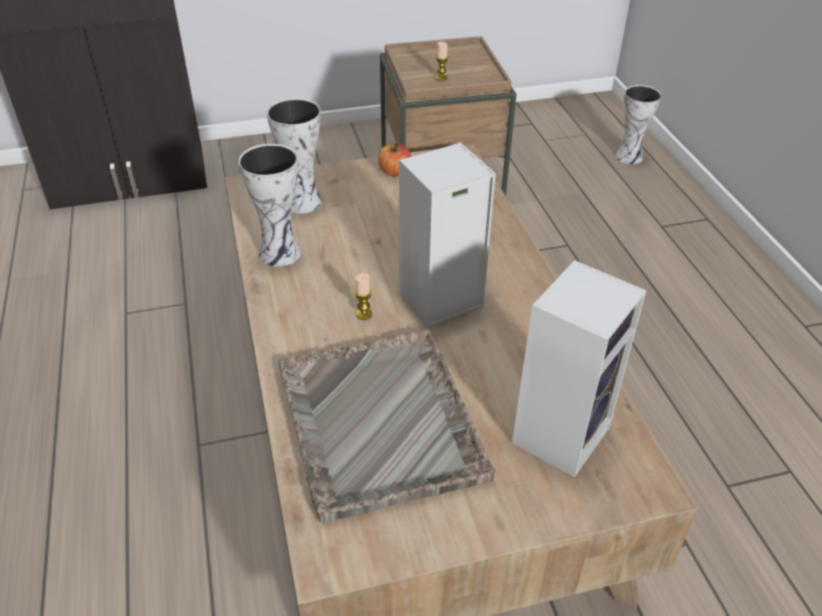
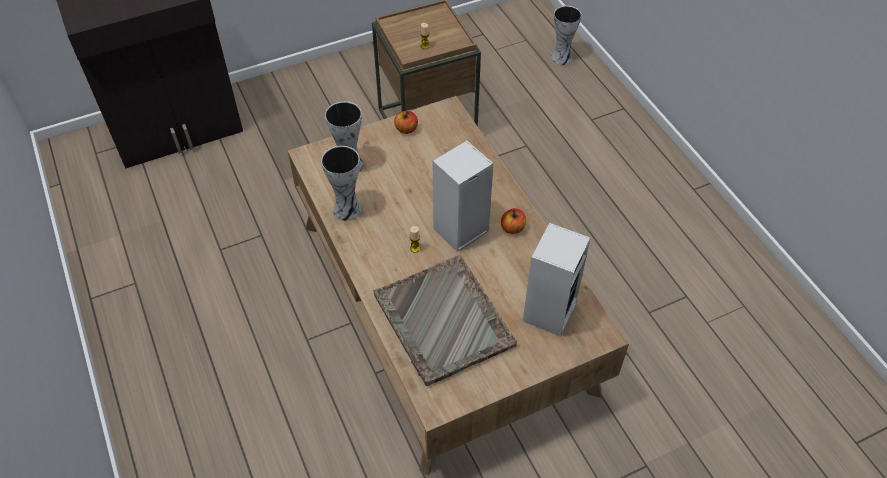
camera: 10 degrees left, 10 degrees up
(522, 307) = (512, 228): none -> apple

